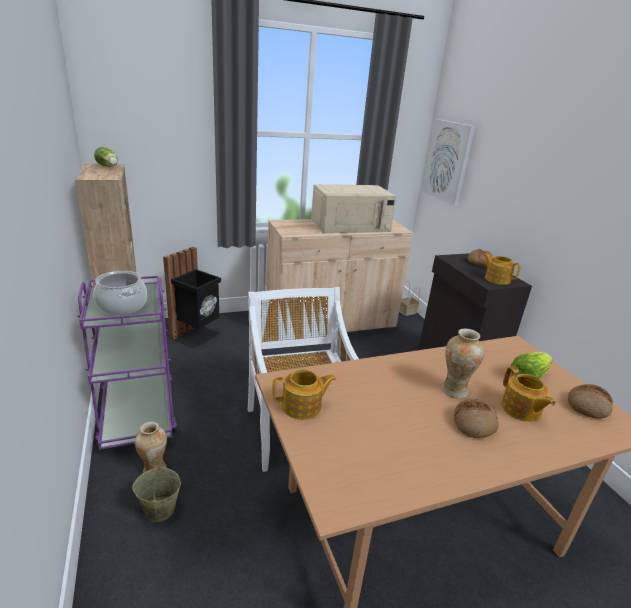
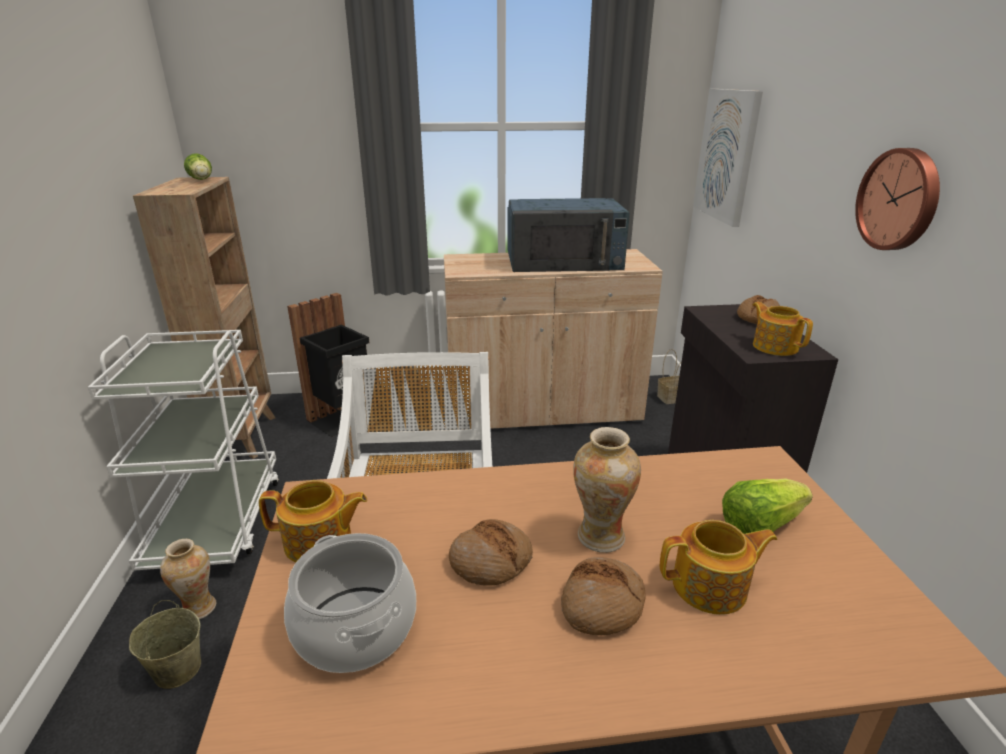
camera: 15 degrees right, 0 degrees up
(122, 306) = (168, 370): cooking pot -> cooking pot (356, 628)
(138, 412) = (217, 522): purple cart -> white cart
(350, 225) = (565, 261): beige microwave -> blue microwave
(520, 409) = (711, 587): teapot -> teapot turned 90 degrees counterclockwise
(569, 199) = (900, 200): none -> wall clock
(587, 406) = (860, 595): bread -> bread (491, 561)

